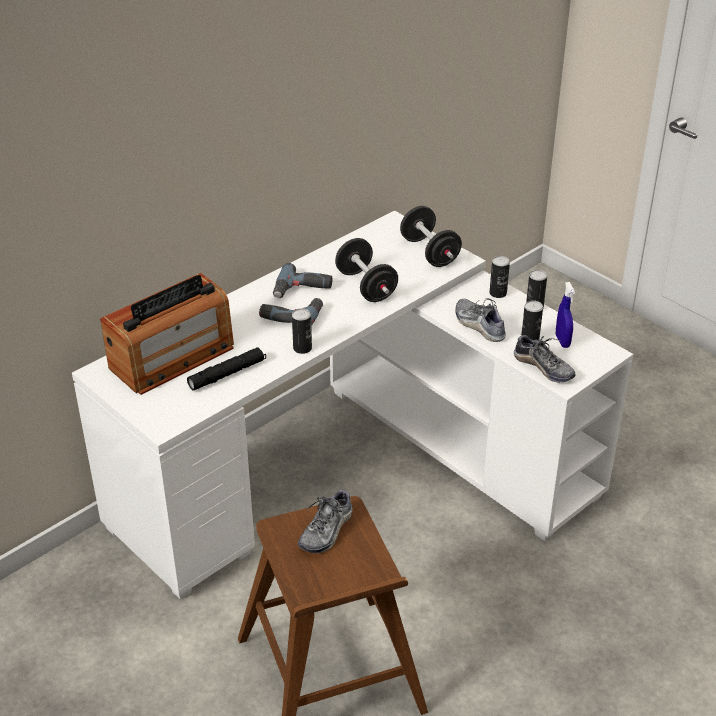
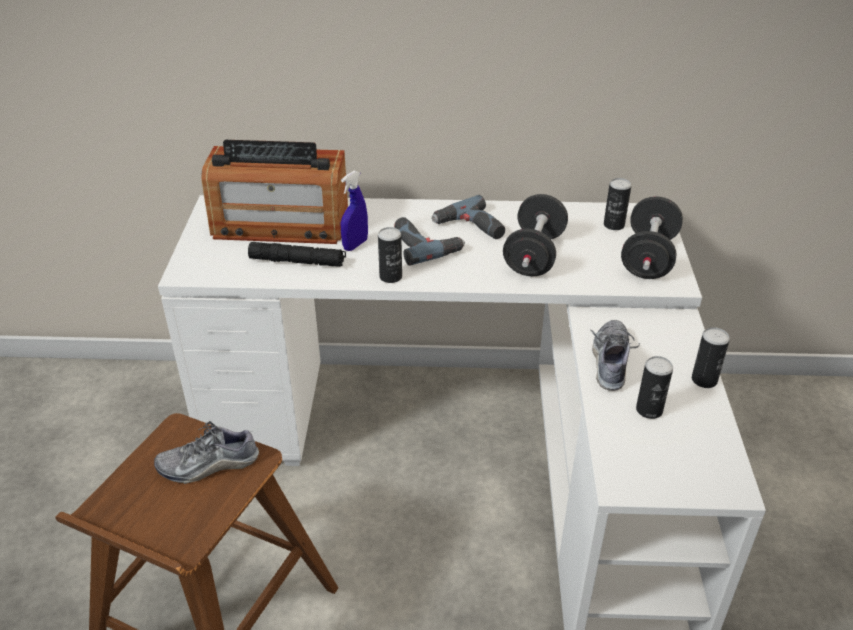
camera: 45 degrees right, 0 degrees up
(498, 293) = (680, 341): can -> can (614, 225)
(543, 367) = (621, 450): shoe -> none
(562, 341) = (687, 436): blue spray bottle -> blue spray bottle (355, 245)

